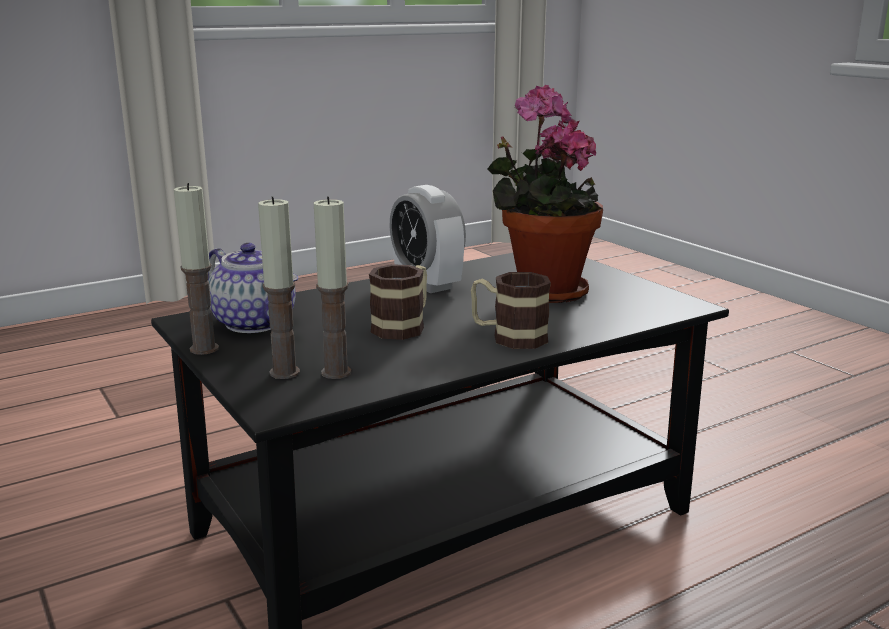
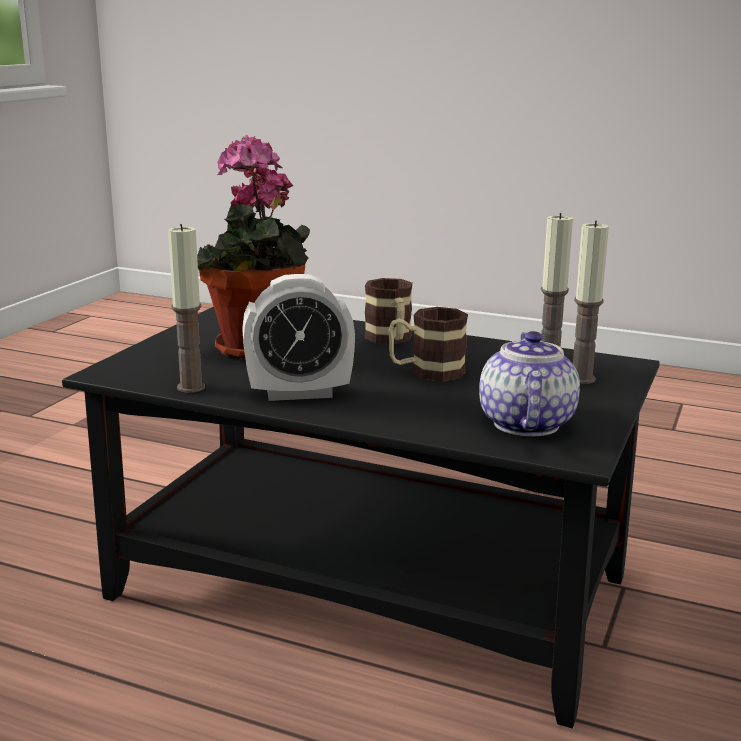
camera: 125 degrees left, 0 degrees up
(204, 349) = (609, 419): candle -> candle (191, 387)
(427, 284) = (299, 393): alarm clock -> alarm clock turned 60 degrees clockwise

